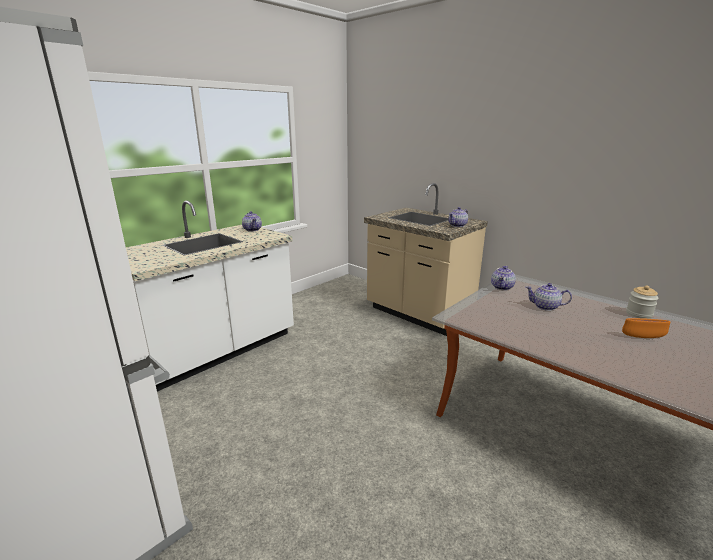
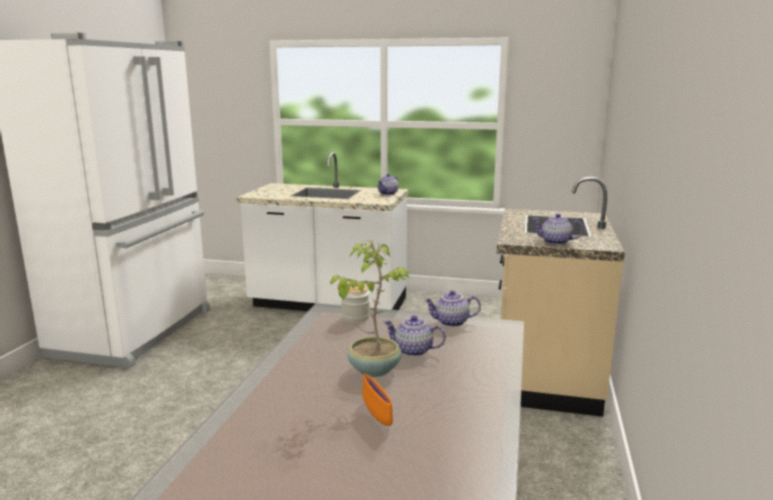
camera: 60 degrees right, 5 degrees down
(546, 307) = (414, 351): teapot -> teapot turned 60 degrees counterclockwise
(573, 324) = (373, 369): none -> potted plant
(638, 314) = (469, 414): jar -> jar (355, 317)

